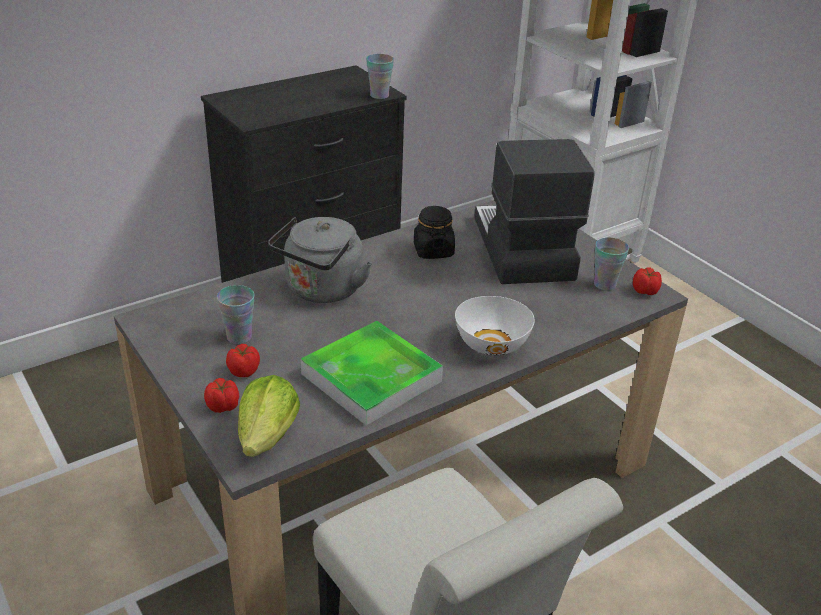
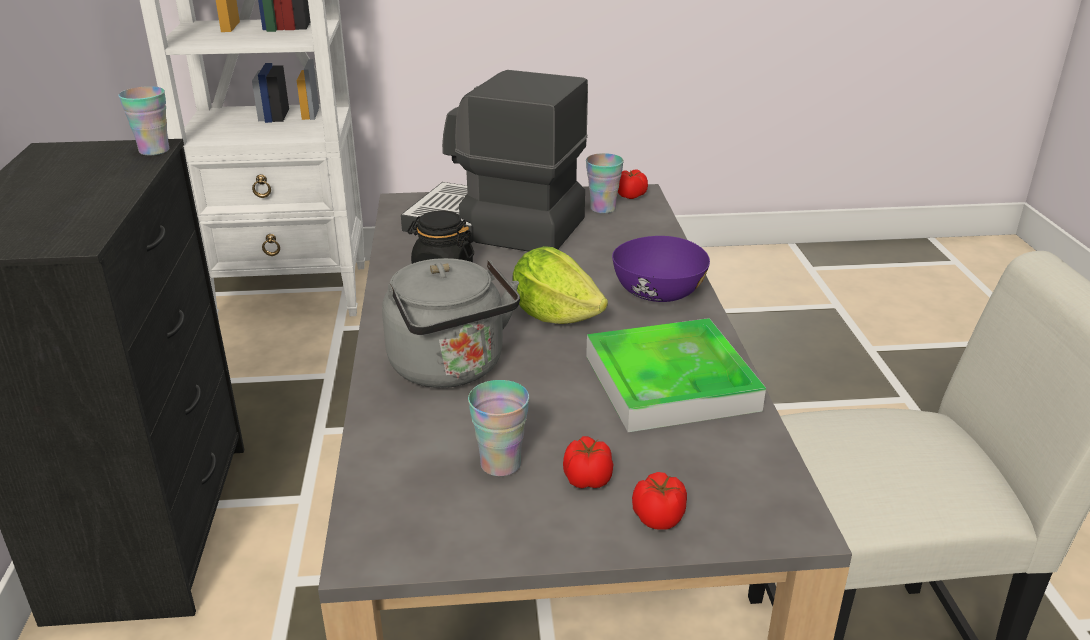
camera: 60 degrees left, 5 degrees down
(268, 436) = (747, 492): lettuce -> lettuce (555, 315)
(492, 343) = (657, 292): white bowl -> purple bowl

